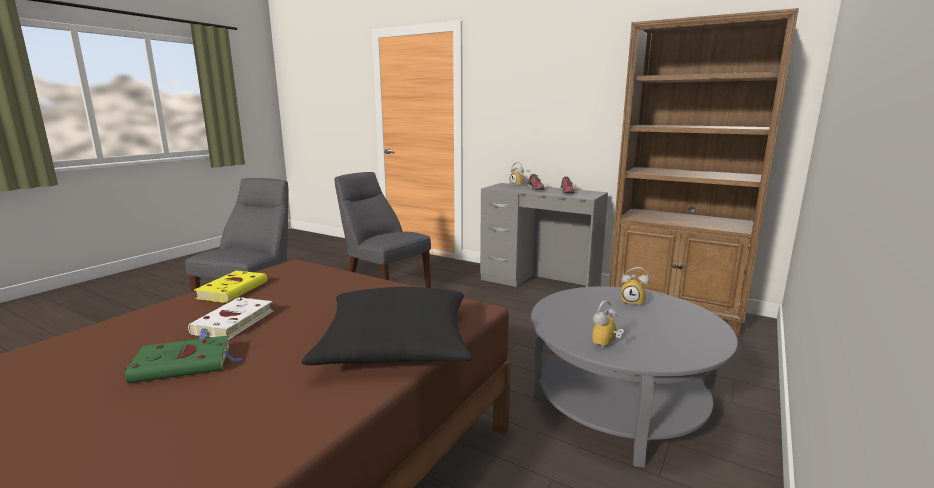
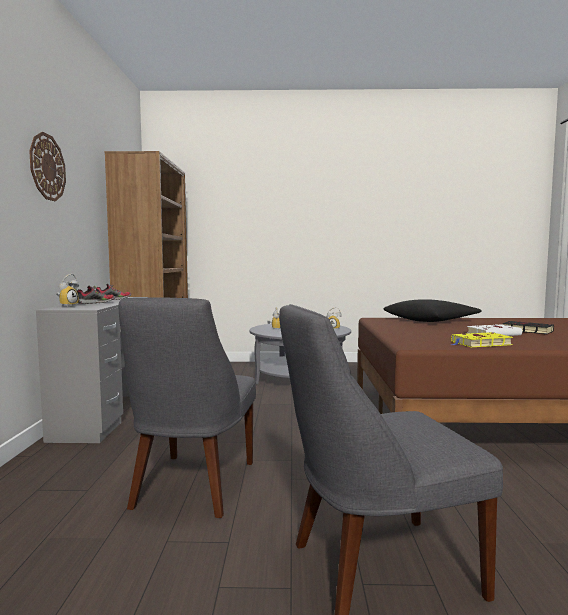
camera: 120 degrees left, 10 degrees down
(186, 364) = (526, 330): green book -> black book
(539, 77) = (47, 167): none -> wall clock

